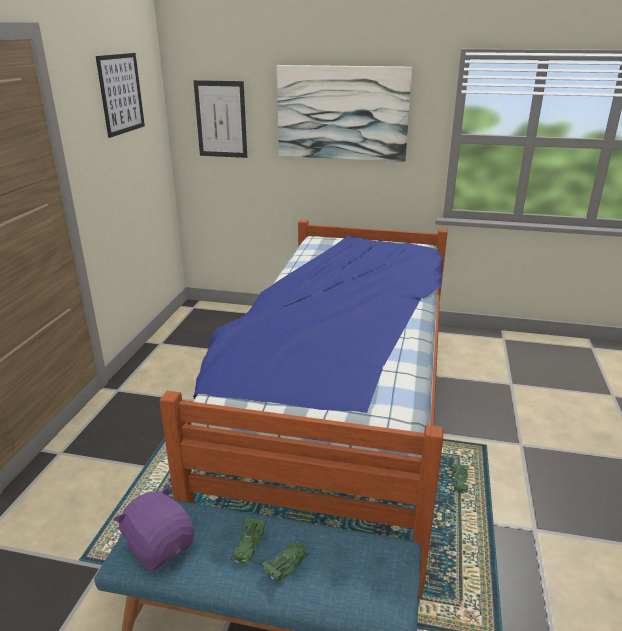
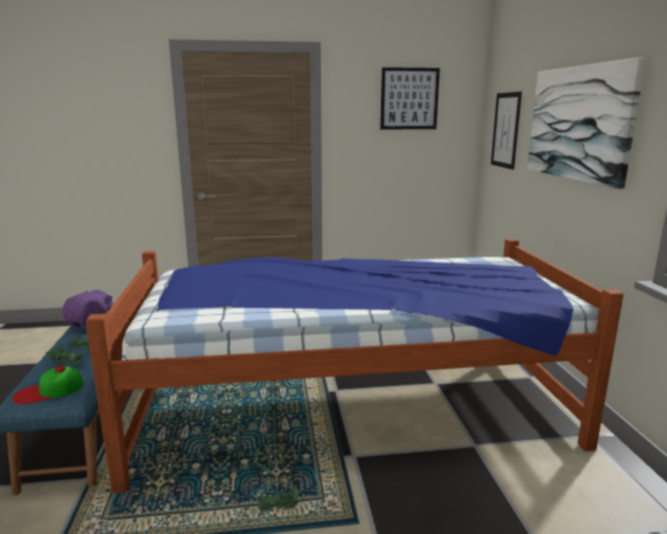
camera: 70 degrees right, 10 degrees down
(376, 573) = (48, 391): none -> cap

